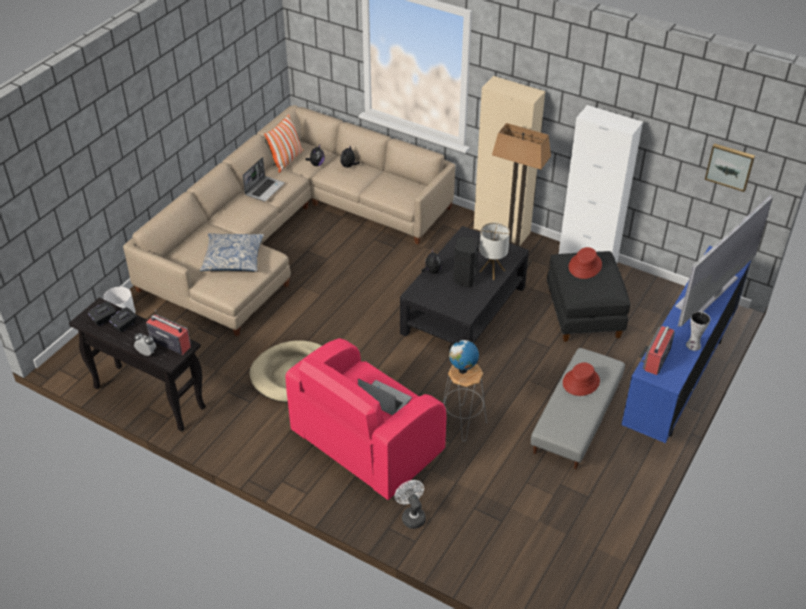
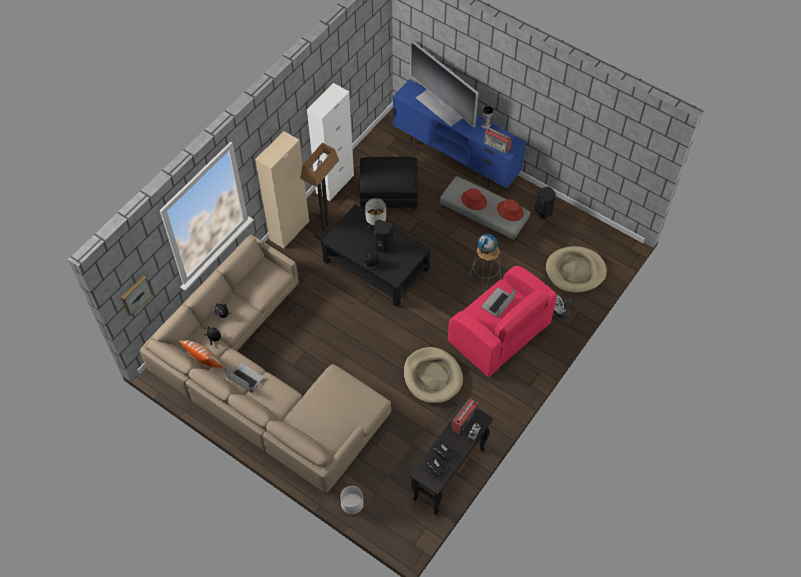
camera: 85 degrees left, 15 degrees up
(233, 258) = (335, 400): pillow -> none
(494, 536) = (575, 271): none -> beige dog bed
(585, 266) = (382, 172): red hat -> red hat (510, 211)
(604, 492) = (544, 212): none -> black speaker
(730, 166) = (371, 53): picture -> picture (135, 294)

